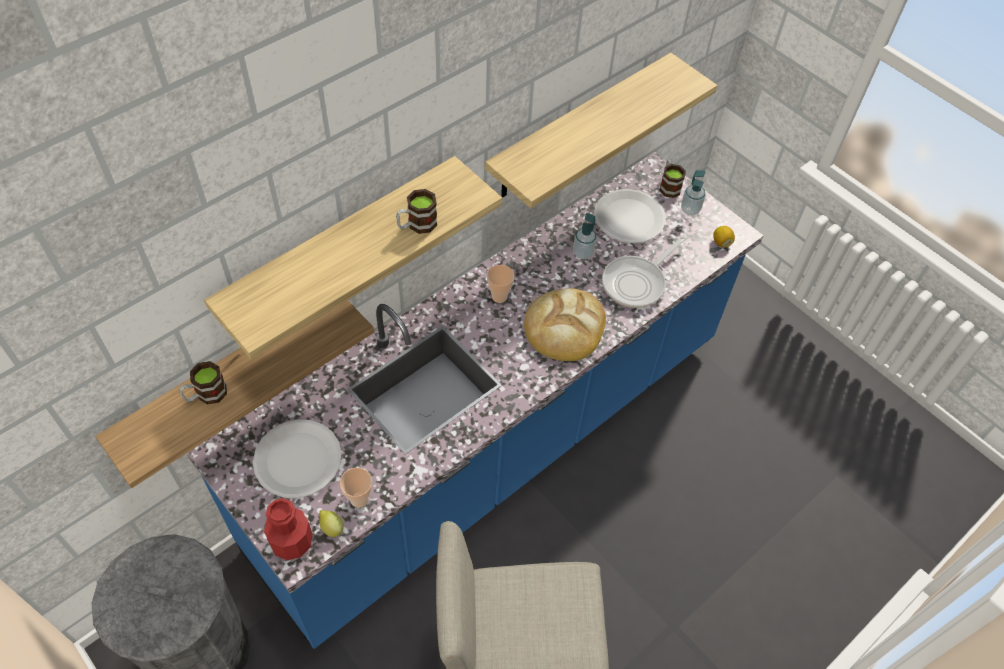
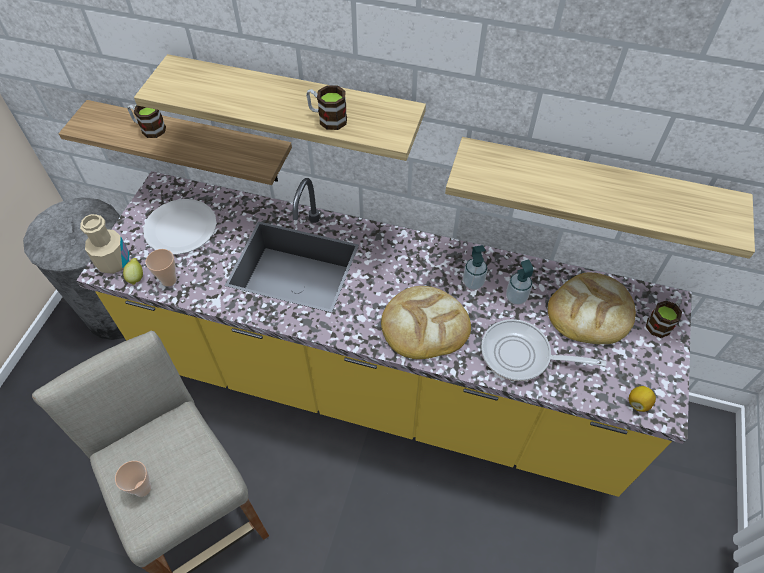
camera: 60 degrees right, 0 degrees up
(292, 541) = (113, 262): red bottle -> beige bottle
(495, 444) = (382, 386): blue counter -> yellow counter
(499, 296) = (417, 264): cup -> cup (142, 488)
(629, 218) = (590, 311): white plate -> bread
(690, 209) = (651, 355): soap dispenser -> soap dispenser (473, 282)

